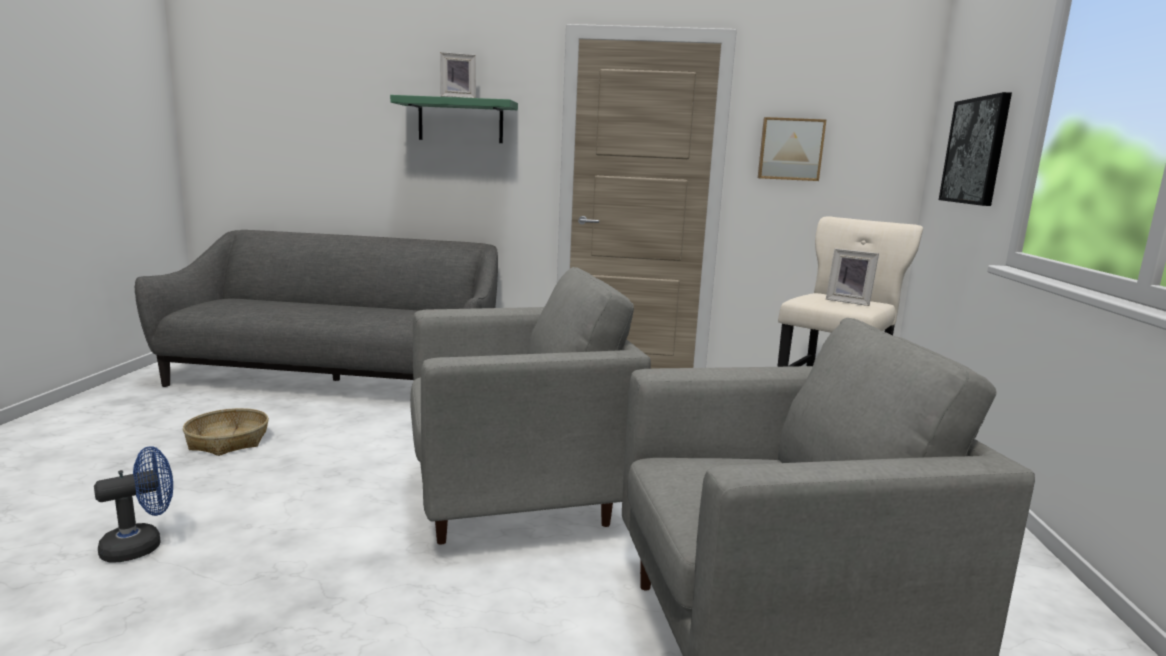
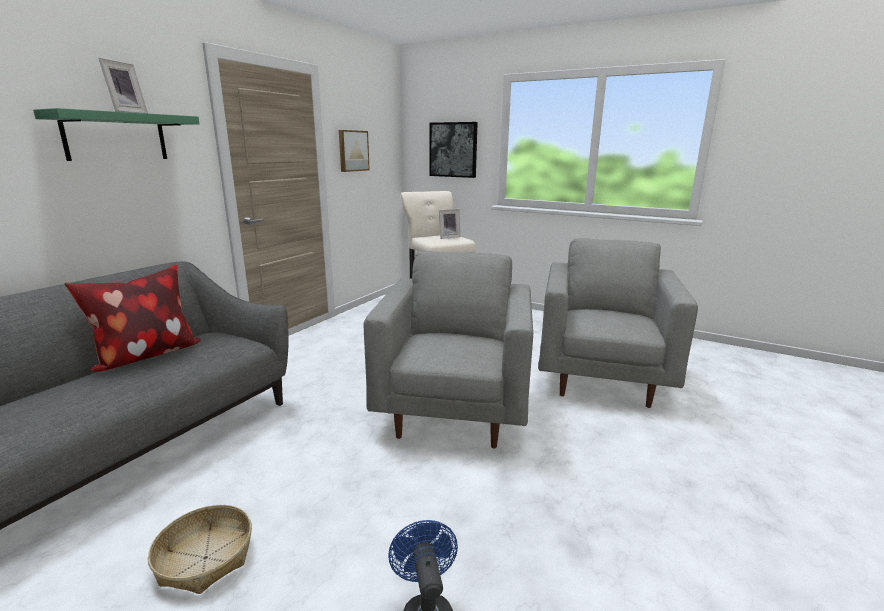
camera: 65 degrees left, 5 degrees up
(388, 308) = (146, 356): none -> pillow

